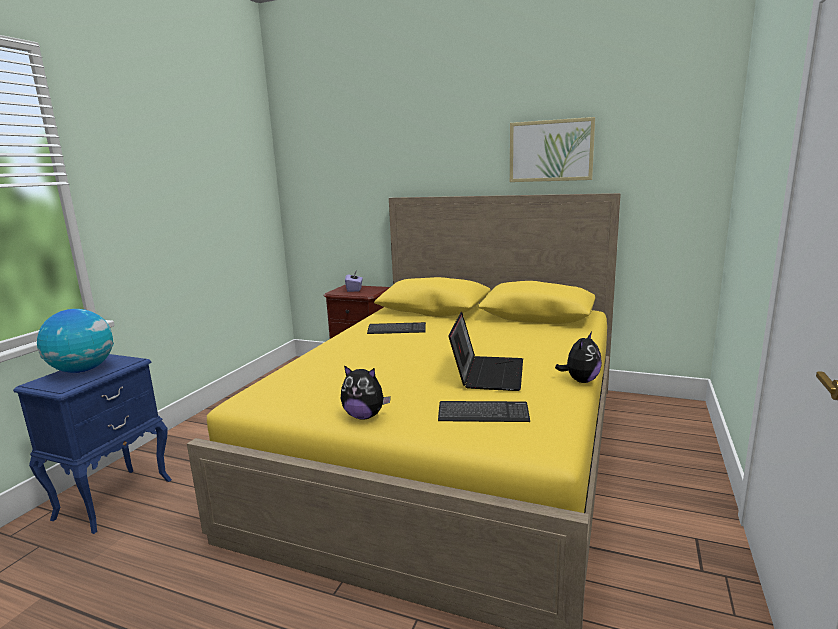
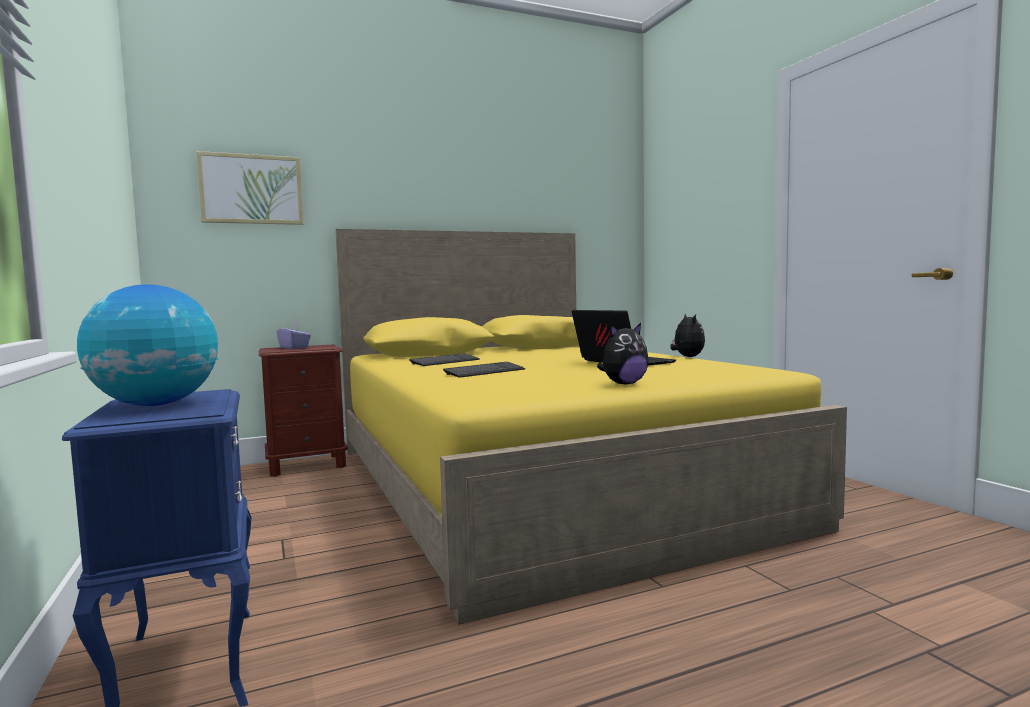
camera: 45 degrees left, 10 degrees down
(483, 414) = (694, 370): keyboard -> keyboard (484, 372)
(551, 151) = (511, 191): picture -> picture (251, 189)

